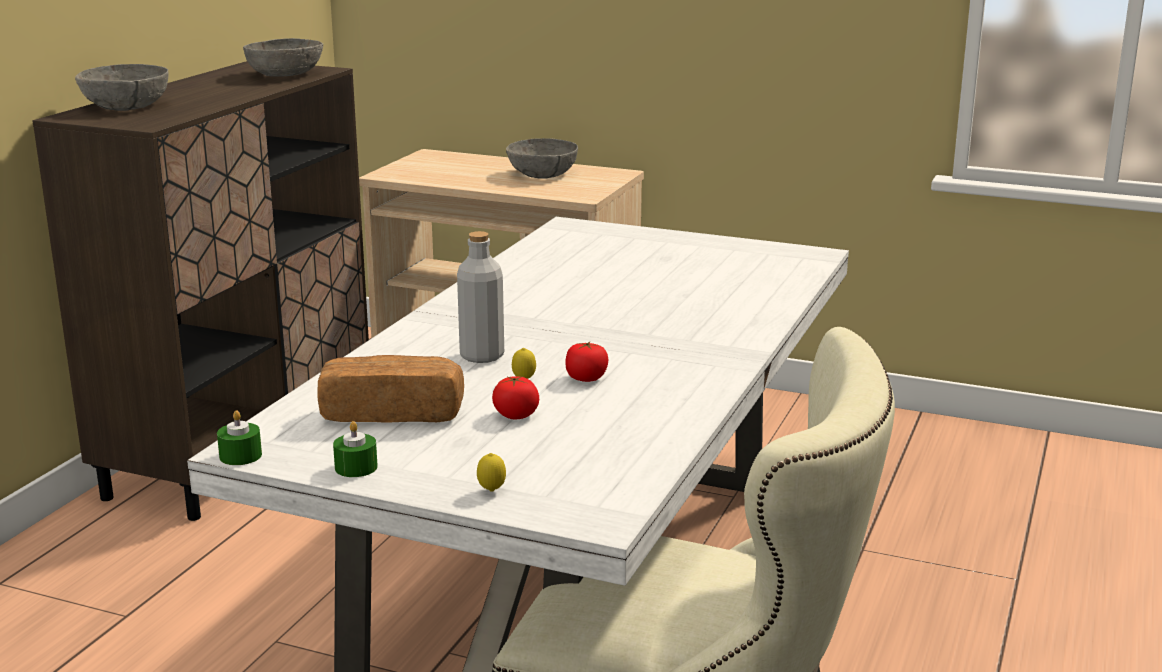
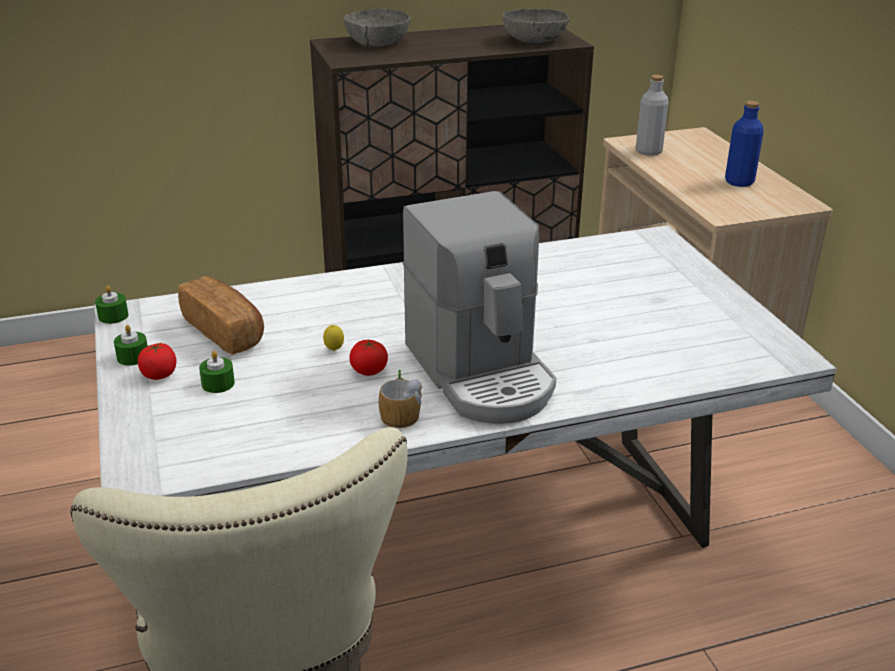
camera: 50 degrees right, 10 degrees up
(482, 356) = (357, 317): grey bottle -> grey bottle (648, 151)
(491, 442) = (218, 383): none -> green candle
(491, 491) = (143, 417): lemon -> none
(516, 415) = (273, 373): tomato -> tomato (159, 374)
(542, 174) = (739, 182): grey bowl -> blue bottle
(667, 343) = (481, 373): none -> coffee machine
(677, 387) = (400, 412): none -> mug

